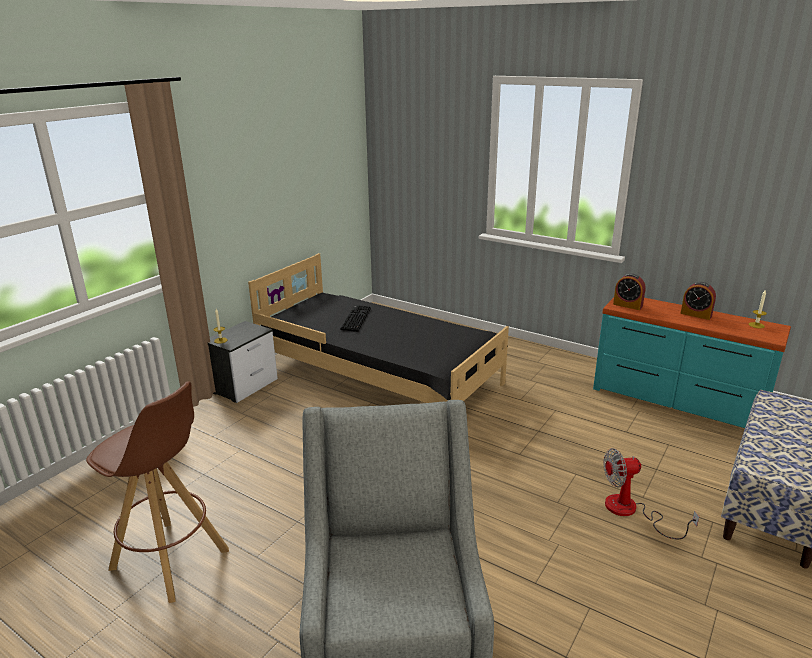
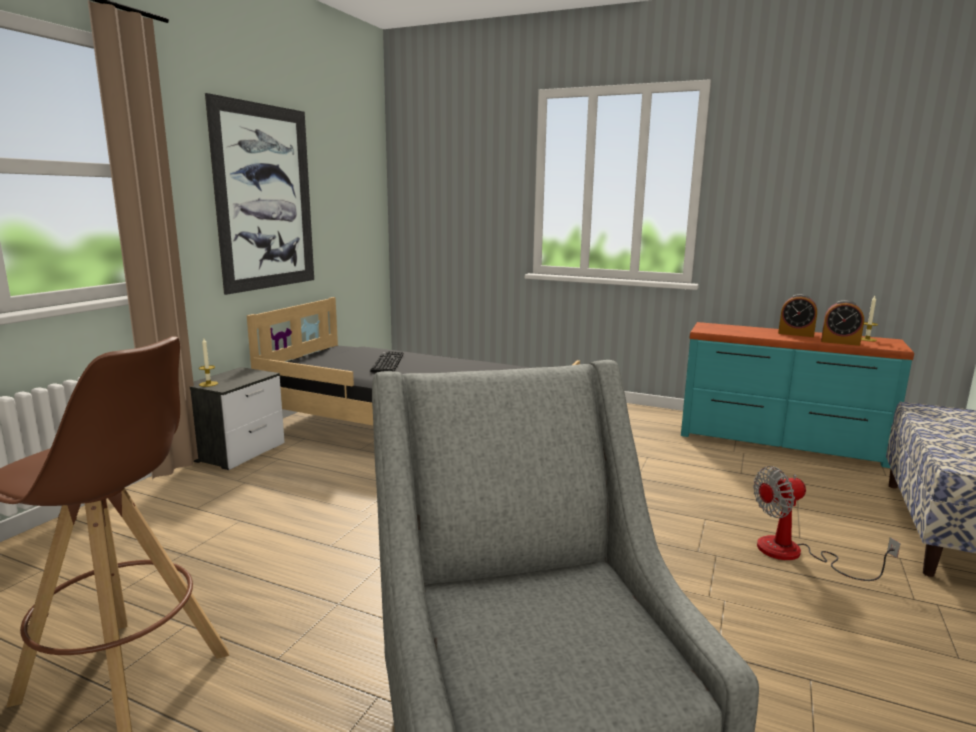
camera: 10 degrees left, 10 degrees down
(260, 187) = (265, 198): none -> picture
(627, 305) = (716, 329): alarm clock -> alarm clock (840, 342)

